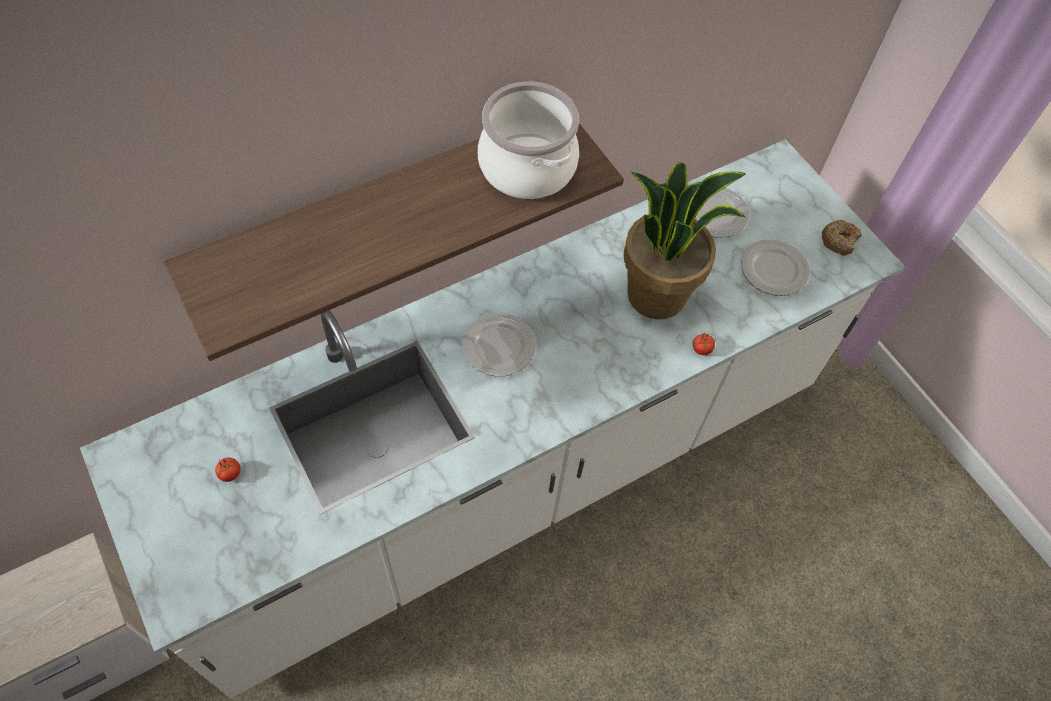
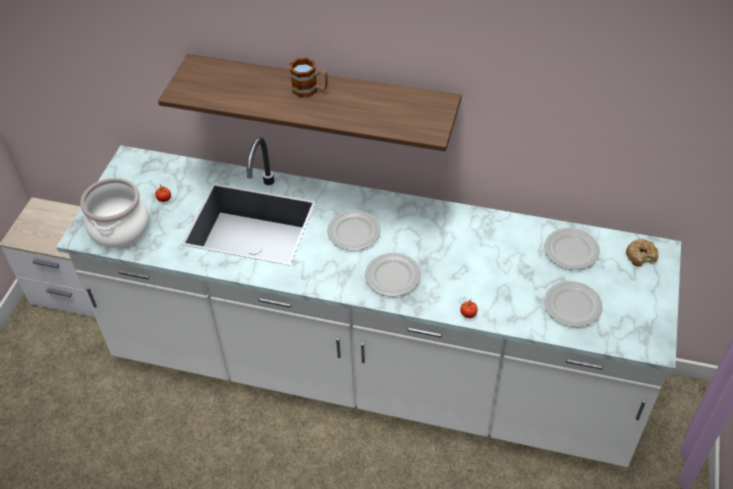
camera: 50 degrees right, 10 degrees down
(393, 207) = (310, 90): none -> mug
(526, 167) = (399, 111): cooking pot -> cooking pot (119, 228)
(592, 366) = (392, 277): none -> plate
(657, 294) = (477, 268): potted plant -> none
(839, 241) = (642, 321): donut -> donut (641, 256)

